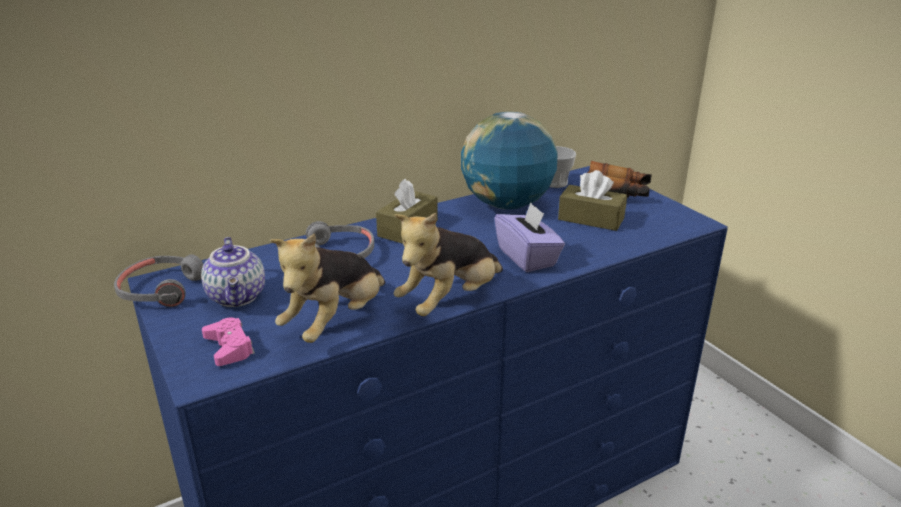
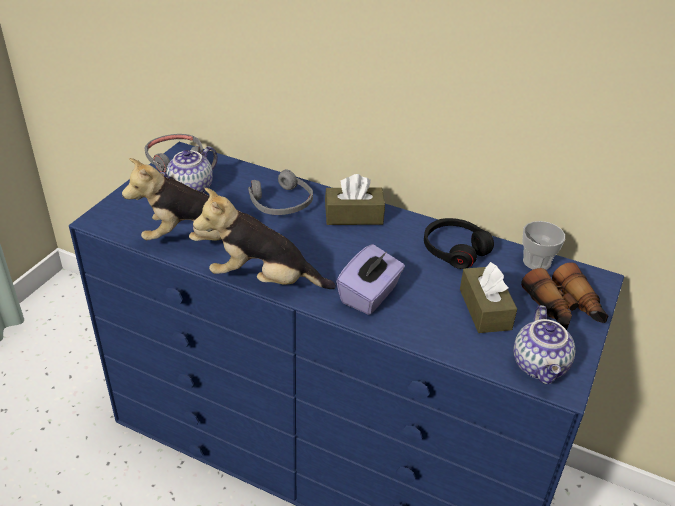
camera: 55 degrees right, 10 degrees up
(229, 348) = (134, 214): pink game controller -> none
(506, 205) = (454, 250): globe -> black headphones
(671, 222) = (541, 366): none -> teapot

